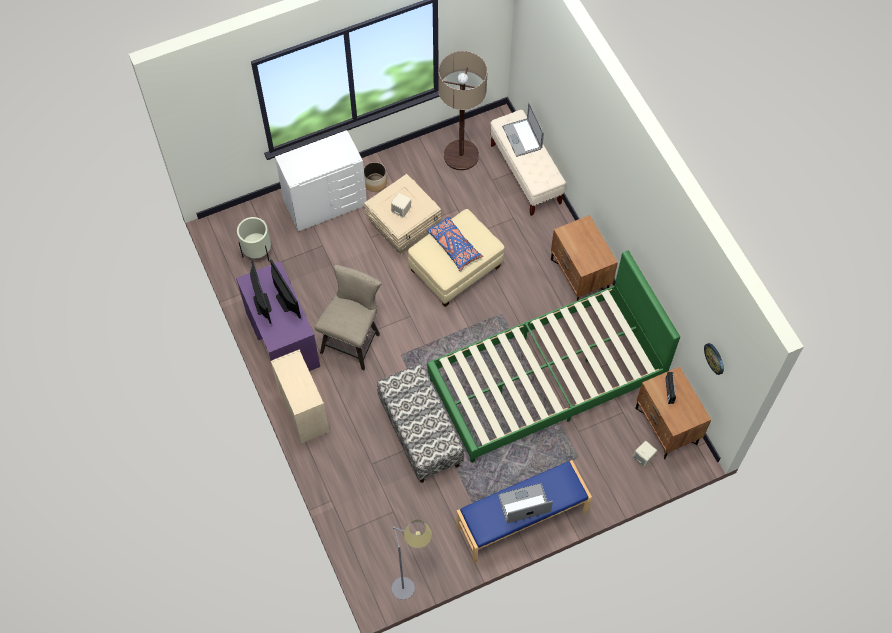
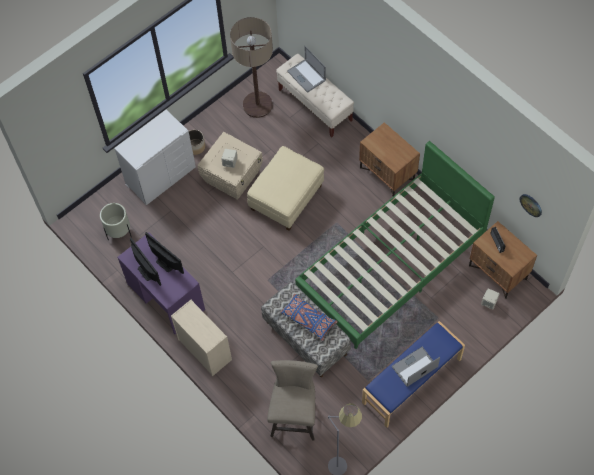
camera: 15 degrees left, 0 degrees up
(353, 340) = (224, 280): beige stool -> beige stool (294, 416)
(454, 246) = (283, 179): blue pillow -> blue pillow (308, 319)

